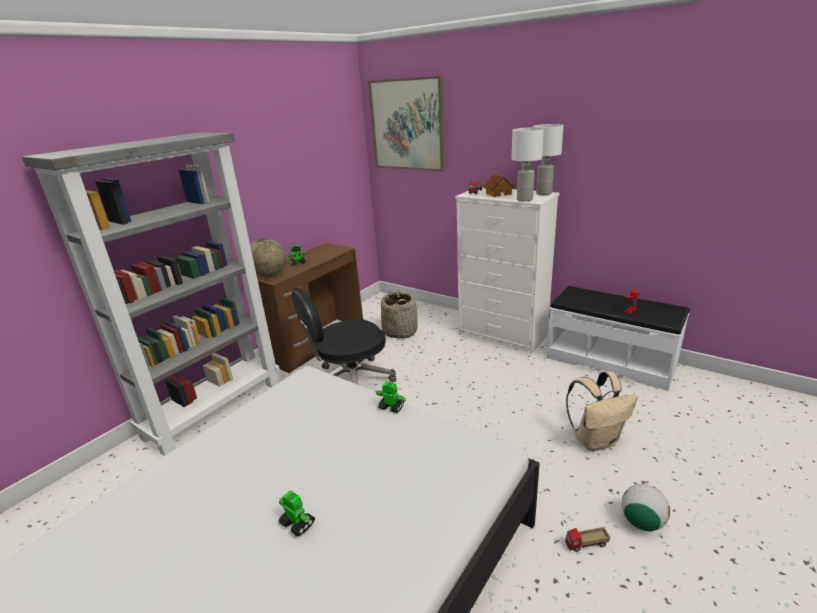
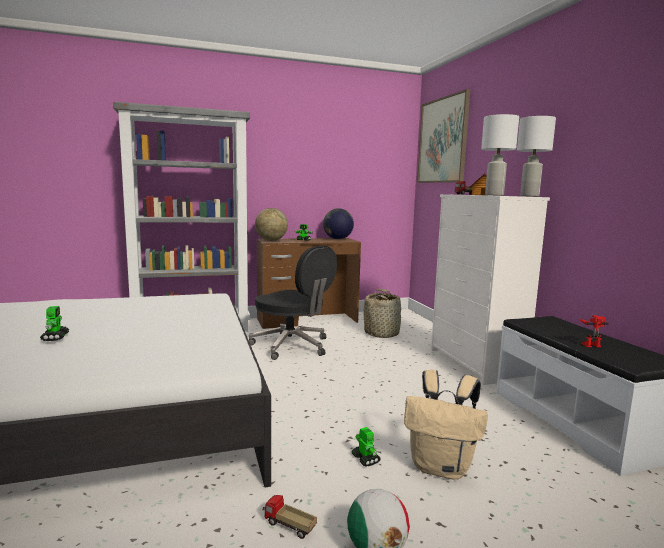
camera: 35 degrees right, 15 degrees down
(323, 249) = (337, 239): none -> globe
(350, 381) = (292, 346): black office chair -> black office chair turned 150 degrees counterclockwise
(391, 407) = (223, 320): toy robot -> toy robot (365, 459)

